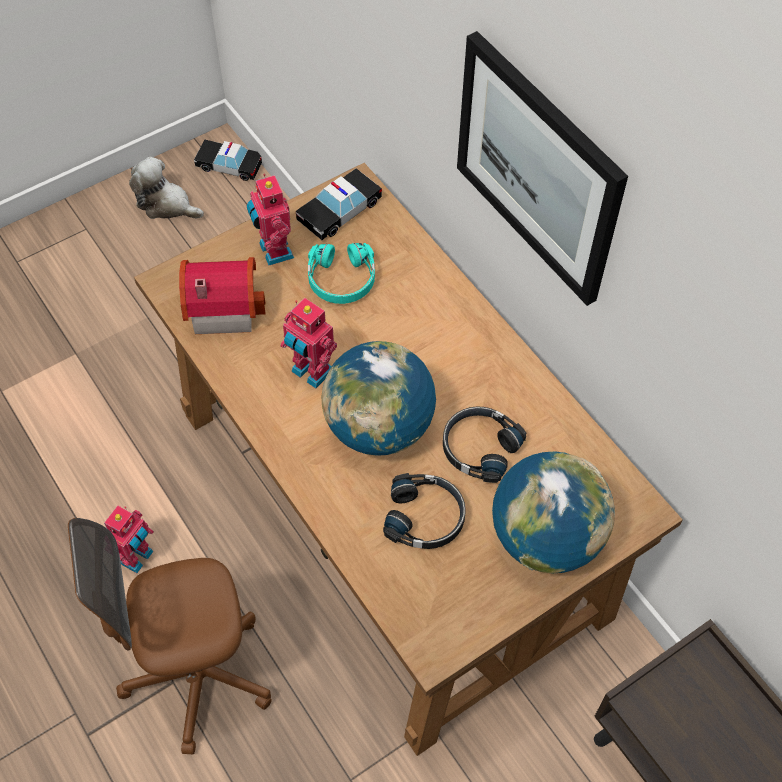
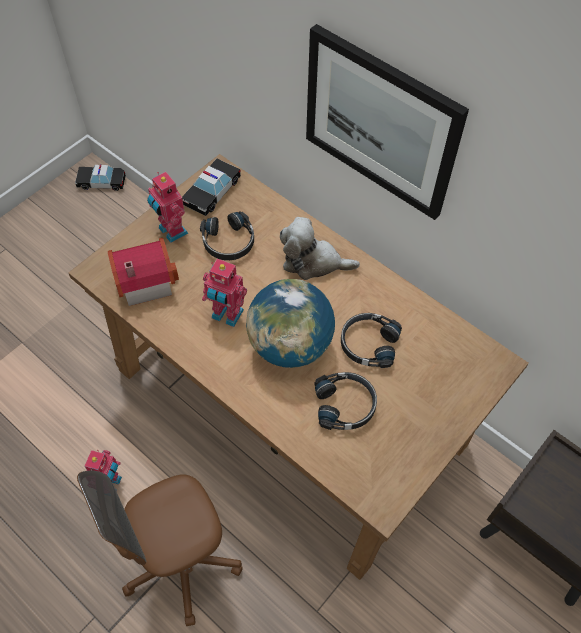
camera: 15 degrees left, 0 degrees up
(166, 204) = (62, 219): plush toy -> plush toy (313, 262)
(341, 280) = (229, 242): turquoise headphones -> black headphones
(545, 538) = (437, 399): globe -> none

